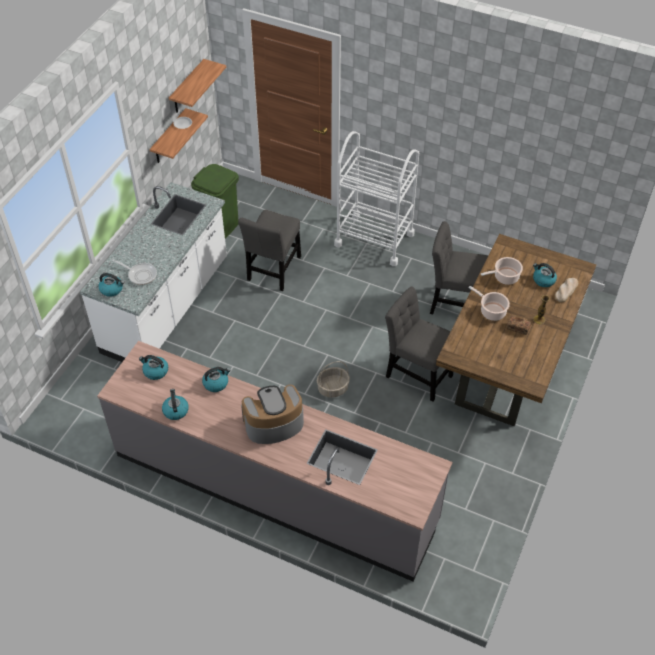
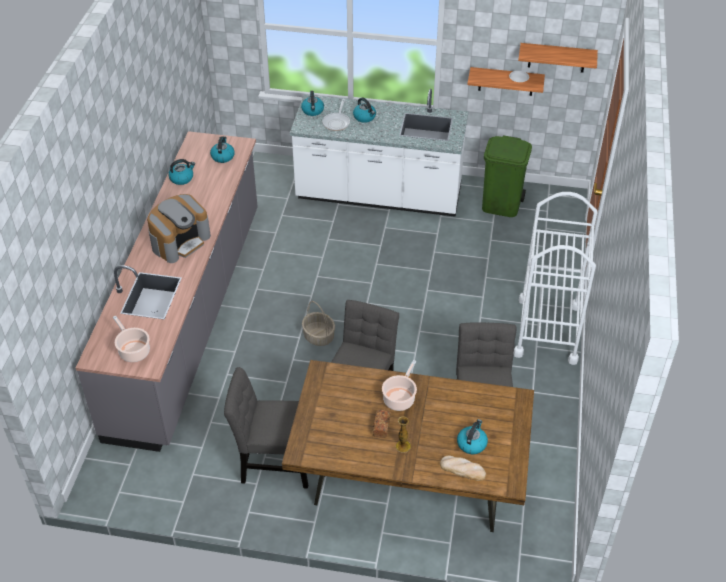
camera: 75 degrees right, 5 degrees down
(216, 383) = (219, 195): kettle -> kettle (365, 117)
(273, 271) = (459, 258): grey chair -> grey chair (273, 464)
(273, 423) = (180, 241): coffee machine -> coffee machine turned 75 degrees clockwise
(504, 277) = (460, 404): cooking pot -> cooking pot (133, 350)

